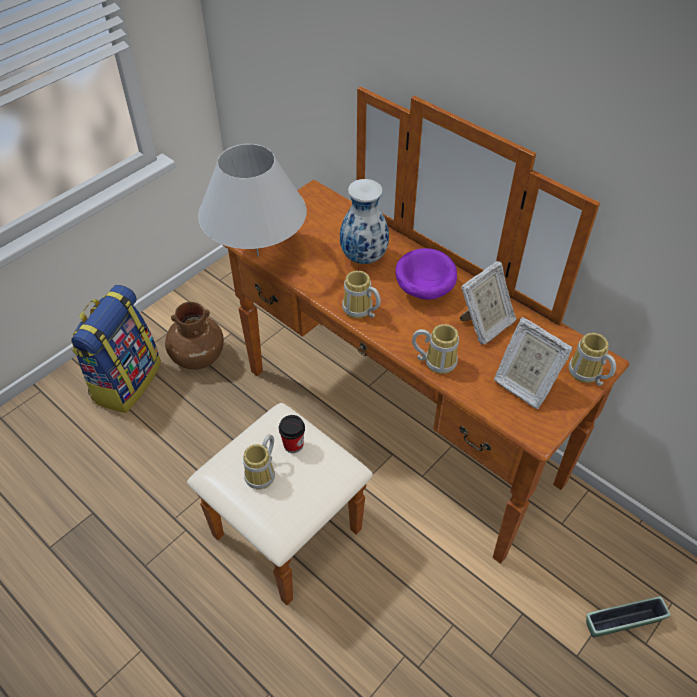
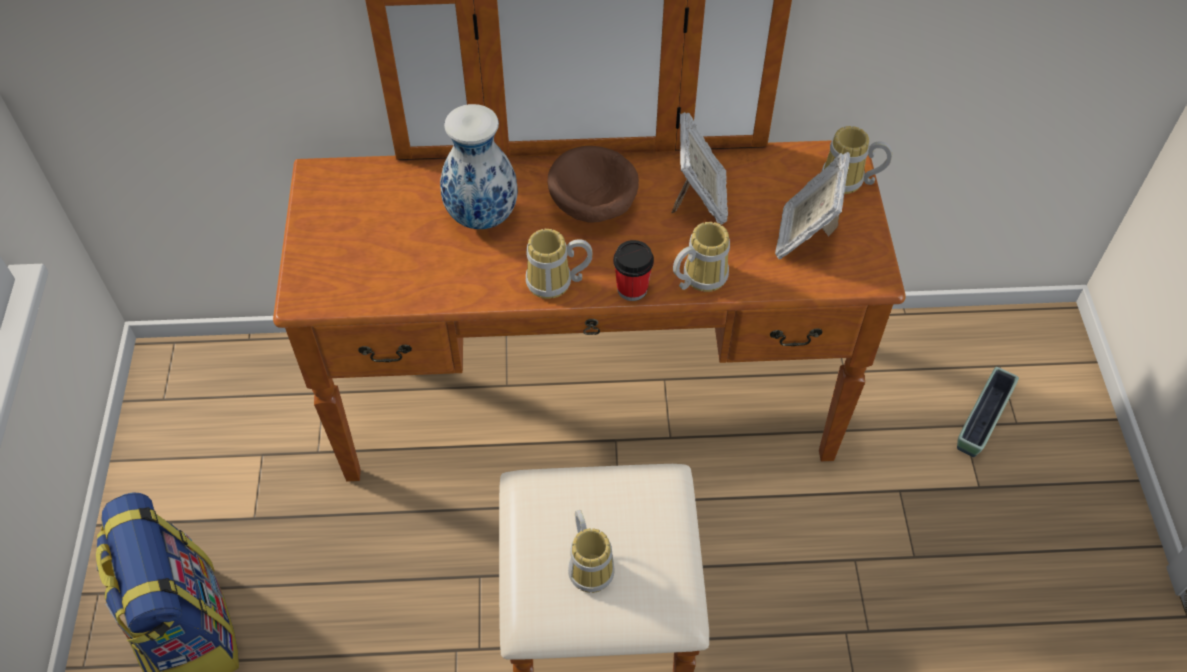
camera: 45 degrees left, 5 degrees up
(197, 356) = (251, 519): brown vase -> none
(257, 256) = (350, 307): white table lamp -> none
(293, 444) = (584, 505): cup -> cup (632, 289)
(423, 290) = (593, 207): purple bowl -> brown bowl
(523, 384) = (806, 236): picture frame -> picture frame turned 105 degrees clockwise

